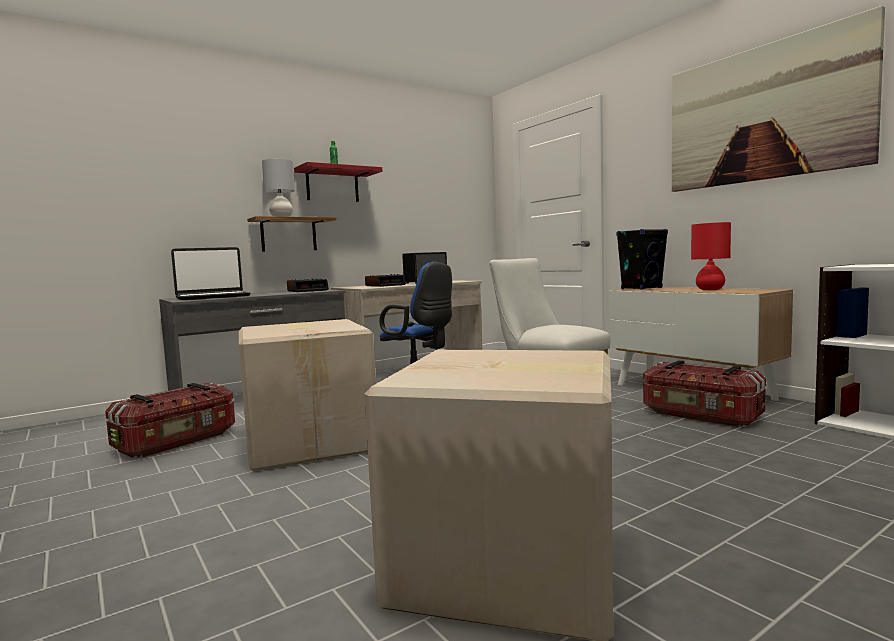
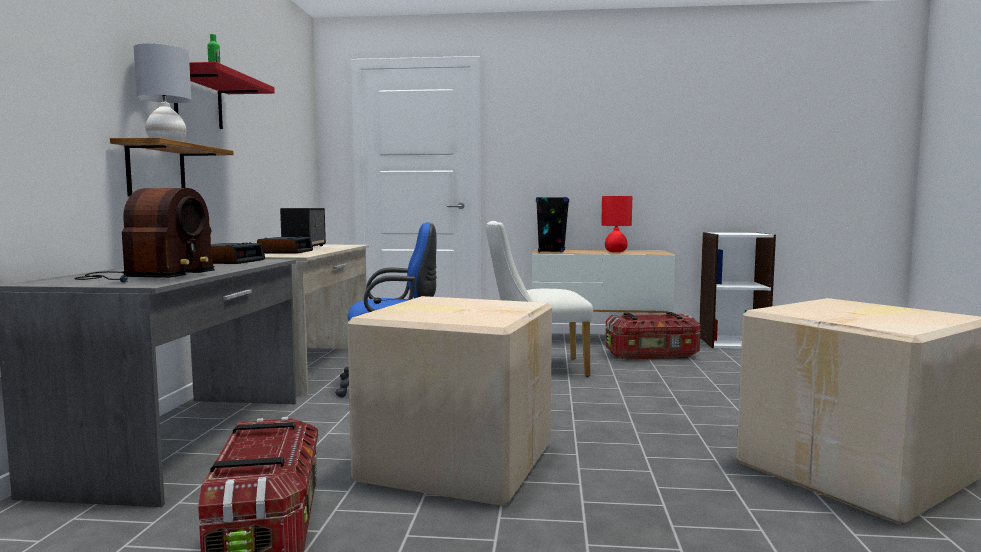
camera: 50 degrees left, 0 degrees up
(212, 297) = (145, 277): laptop -> radio
(763, 114) = (639, 111): picture -> none

